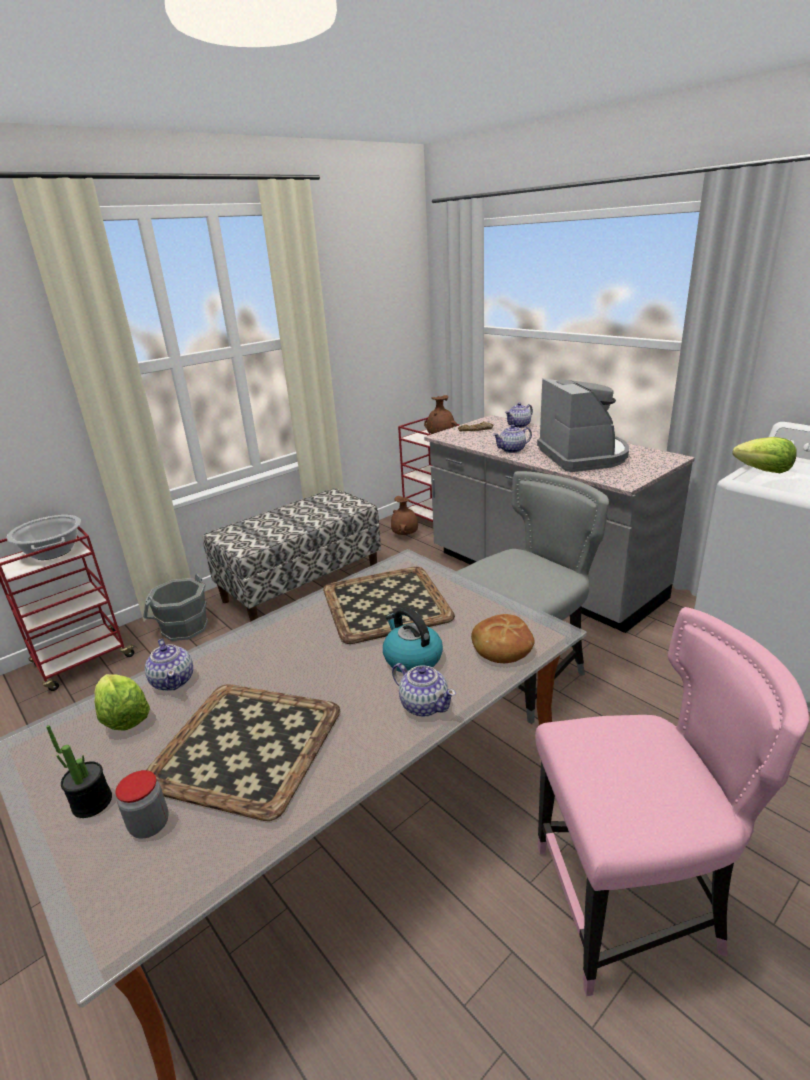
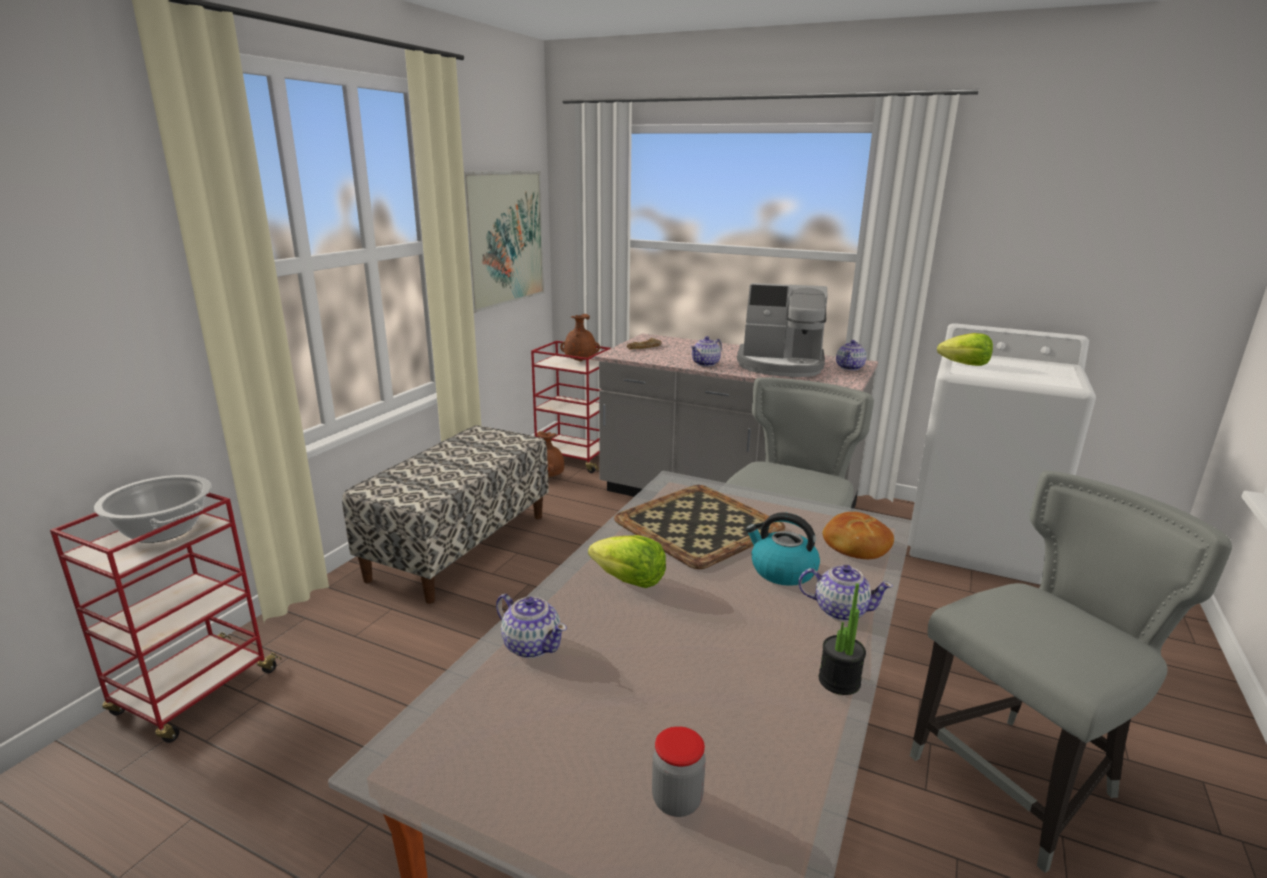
camera: 25 degrees left, 5 degrees down
(92, 802) = (575, 800): potted plant -> potted plant (839, 681)
(123, 717) = (509, 698): lettuce -> lettuce (629, 580)
(184, 628) = (329, 621): grey bucket -> none
(246, 747) = (701, 692): tray -> none
(374, 329) = (503, 238): none -> picture
(519, 425) = (685, 342): teapot -> teapot (850, 367)
(583, 456) = (781, 365): coffee machine -> coffee machine turned 135 degrees clockwise
(630, 906) = (1020, 781): pink chair -> grey chair

